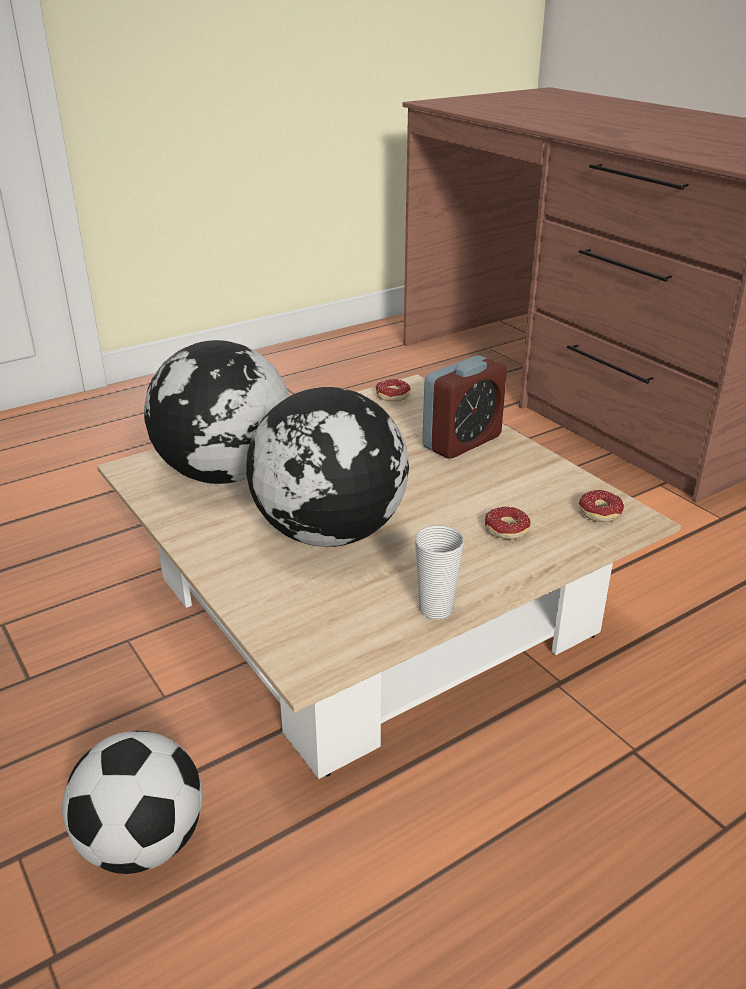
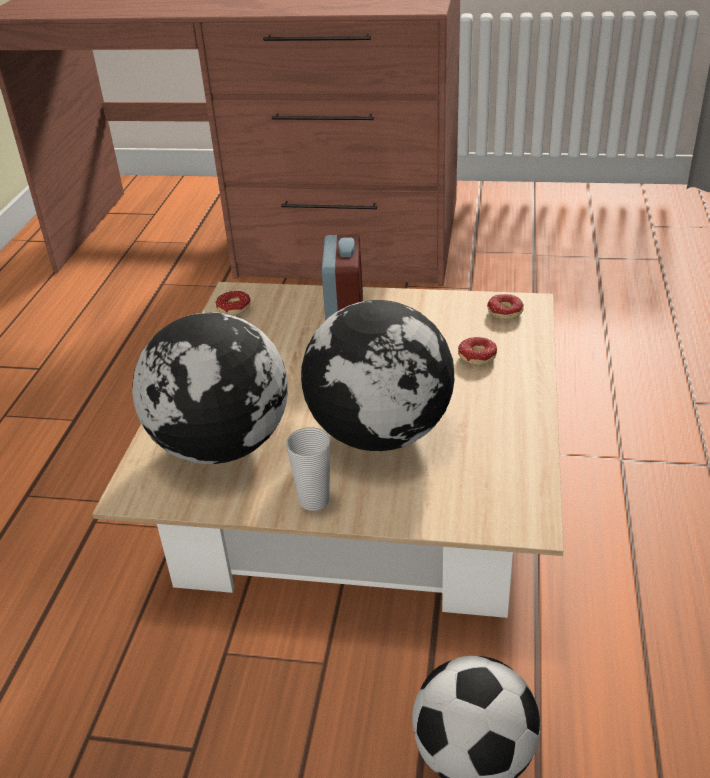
camera: 45 degrees left, 5 degrees up
(436, 609) = (528, 433): cup -> cup (314, 500)

